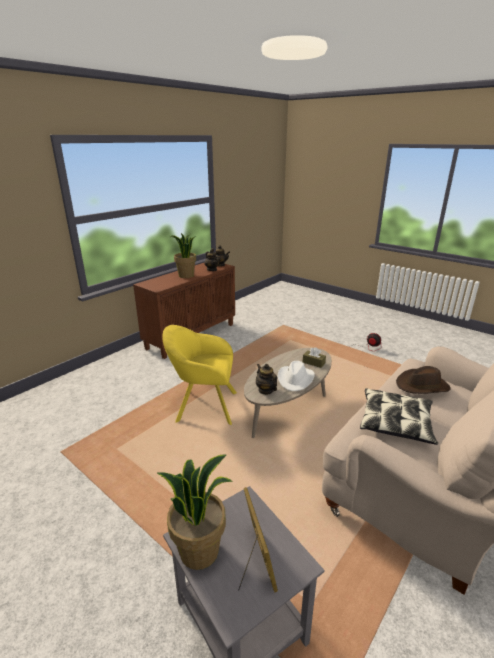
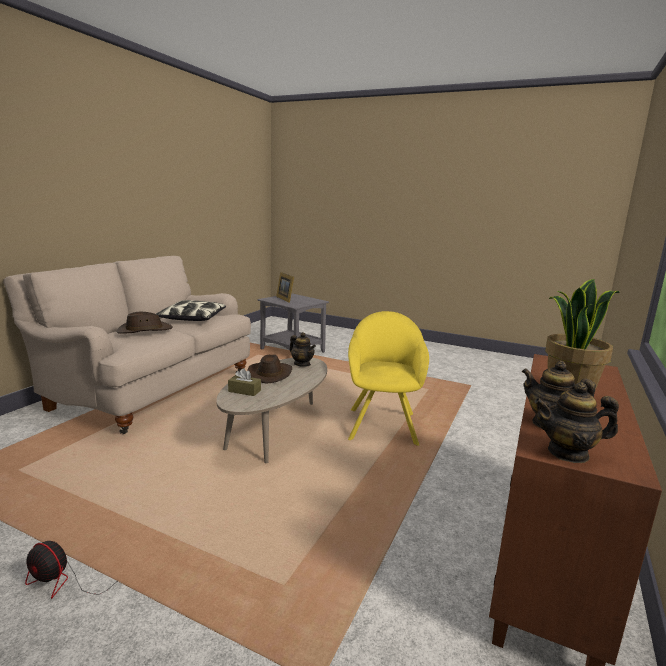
camera: 165 degrees right, 10 degrees down
(199, 550) = (310, 299): potted plant -> none
(203, 406) = (382, 424): yellow armchair -> yellow armchair turned 75 degrees counterclockwise
(295, 379) = (270, 374): white hat -> brown hat

